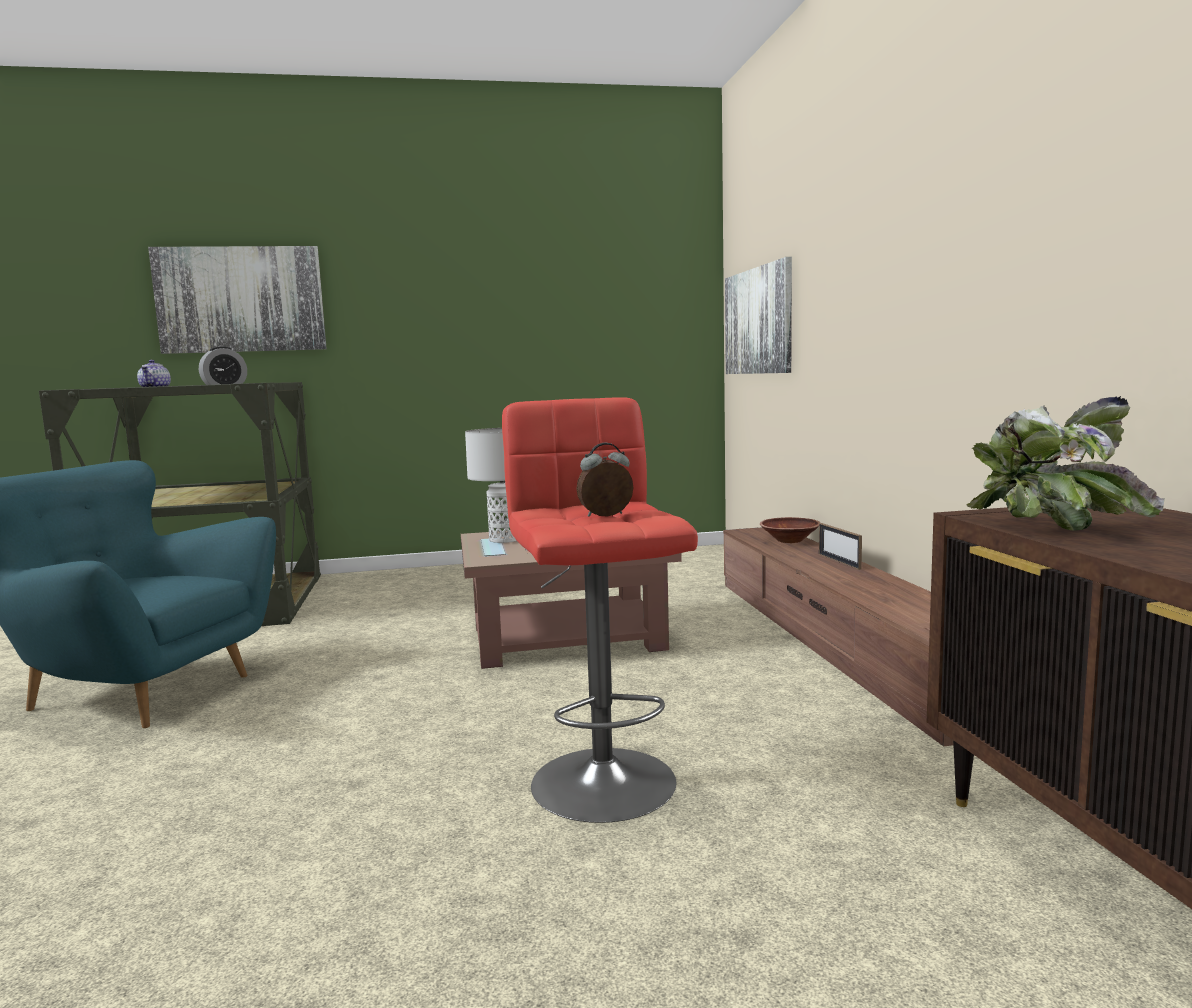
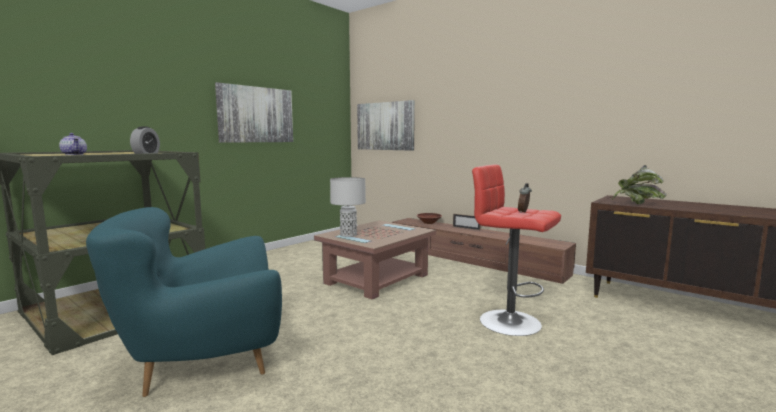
camera: 40 degrees left, 0 degrees up
(240, 299) = (95, 90): picture -> picture (256, 114)

